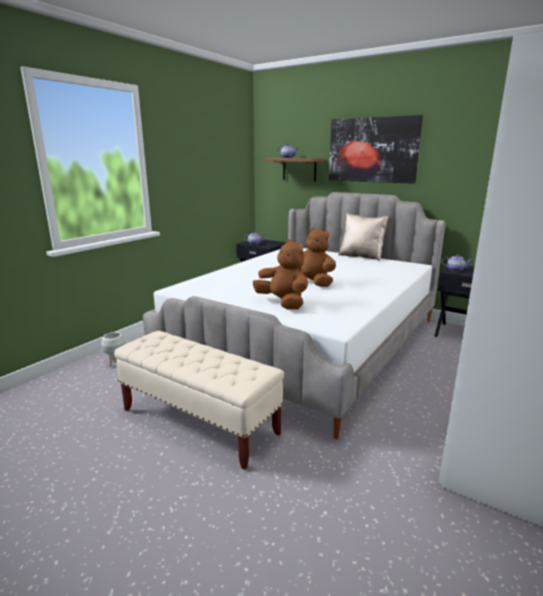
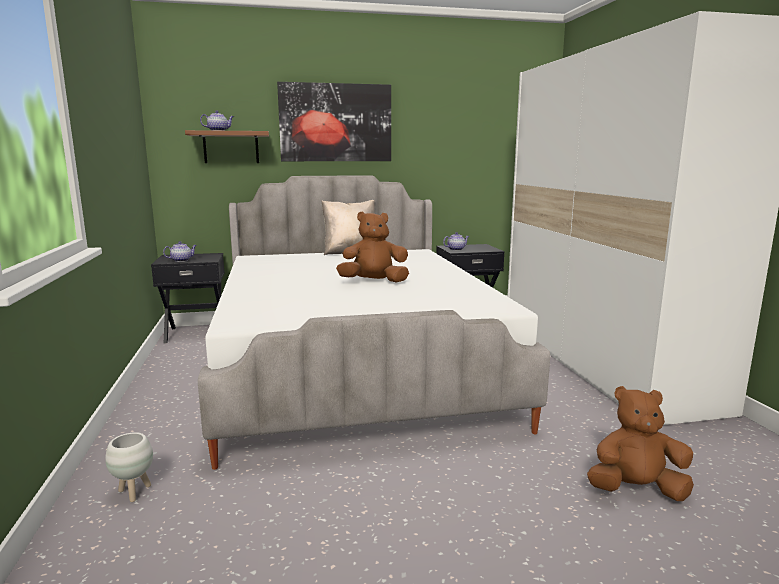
camera: 45 degrees left, 5 degrees down
(199, 422) = (400, 490): beige bench -> none
(283, 303) = (404, 304): brown plush toy -> brown plush toy (636, 490)

